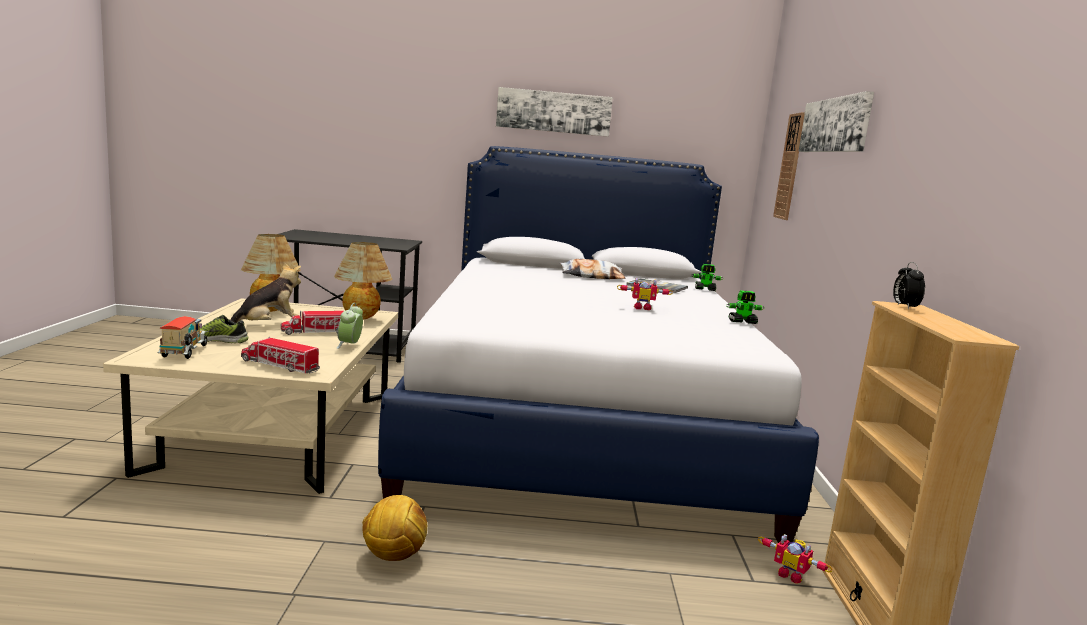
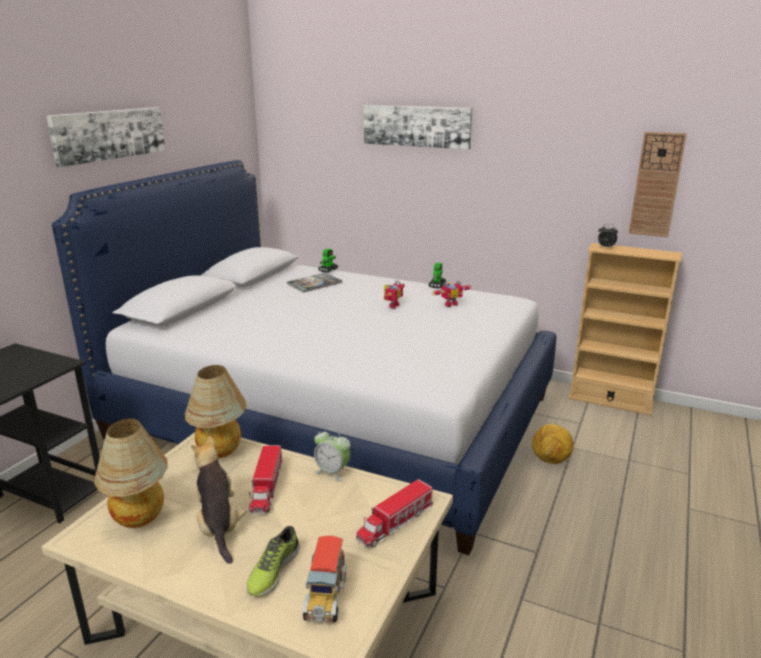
camera: 65 degrees left, 10 degrees up
(185, 353) = (325, 597): toy truck -> toy truck turned 105 degrees counterclockwise
(393, 556) = (547, 561): football -> football (550, 460)
(591, 276) = (260, 297): pillow -> none
(790, 166) = (340, 153): wall clock -> wall clock (656, 185)
(791, 575) = (575, 410): toy robot -> toy robot (450, 304)

